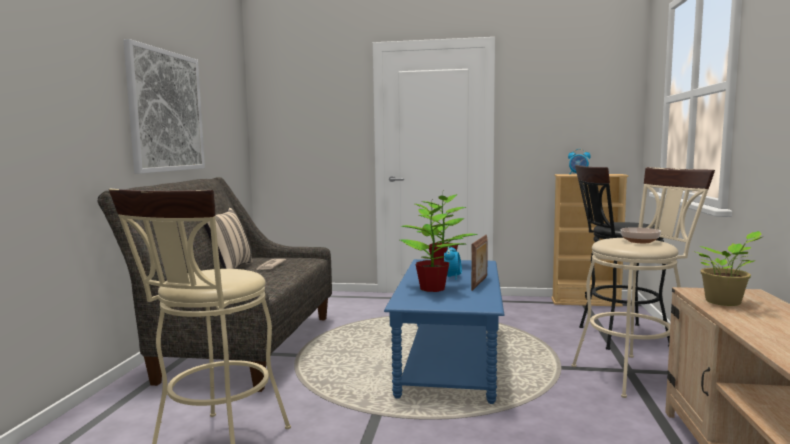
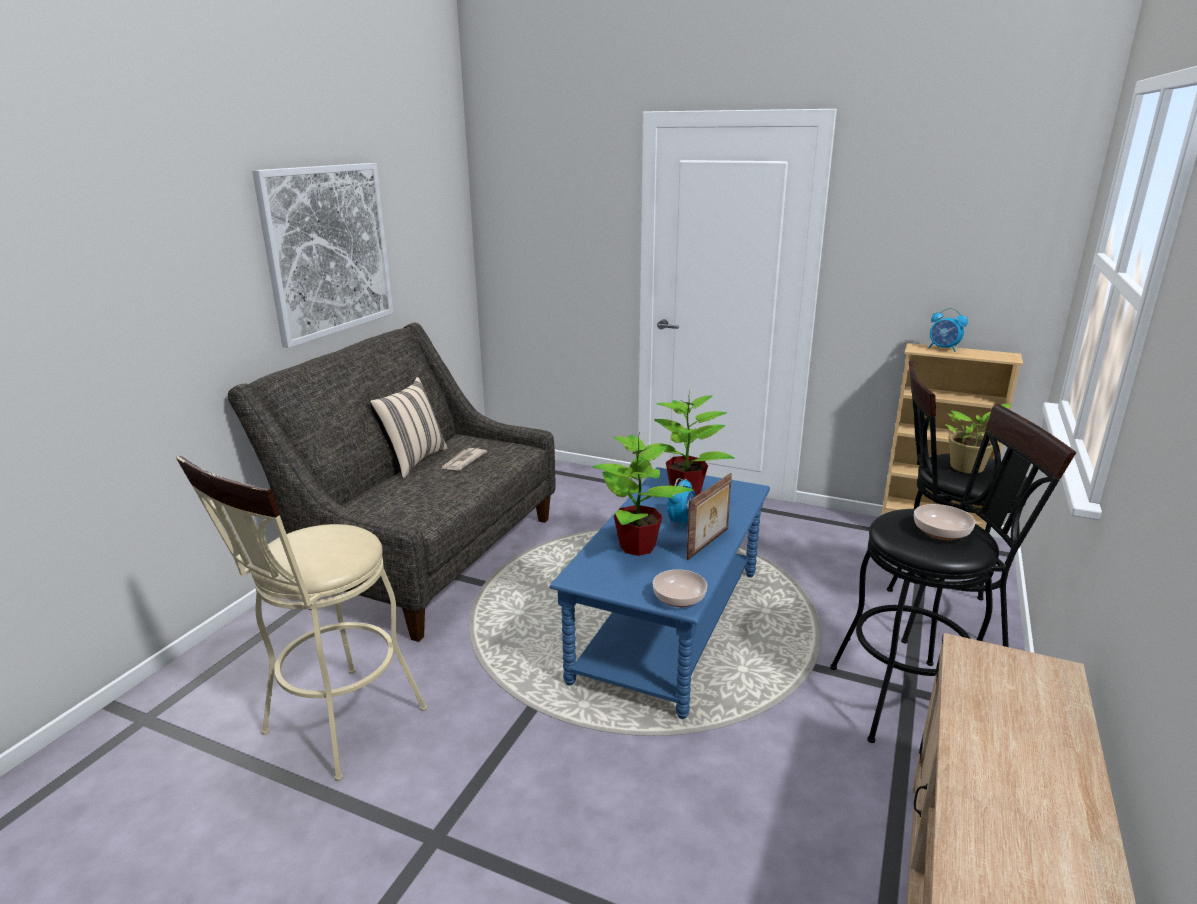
camera: 15 degrees right, 15 degrees up
(483, 305) = (680, 598): none -> bowl
(635, 373) = (915, 698): beige stool -> black stool
(725, 302) = (990, 692): potted plant -> potted plant (968, 469)

